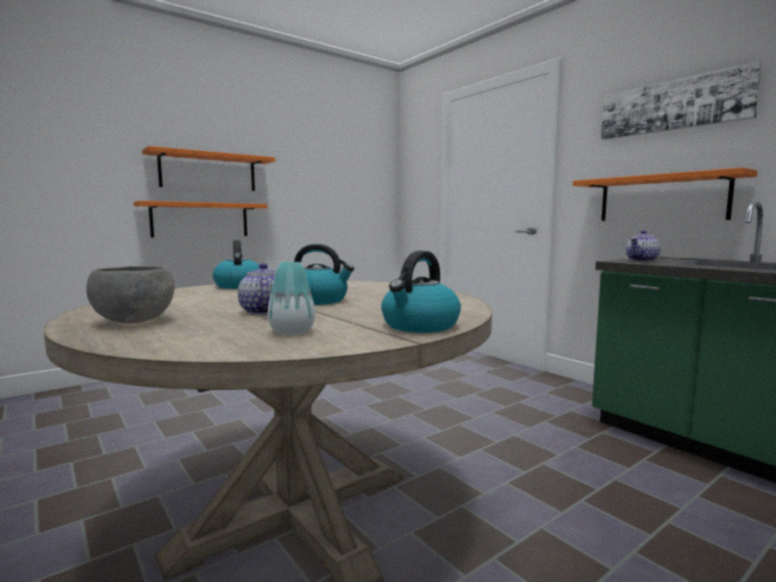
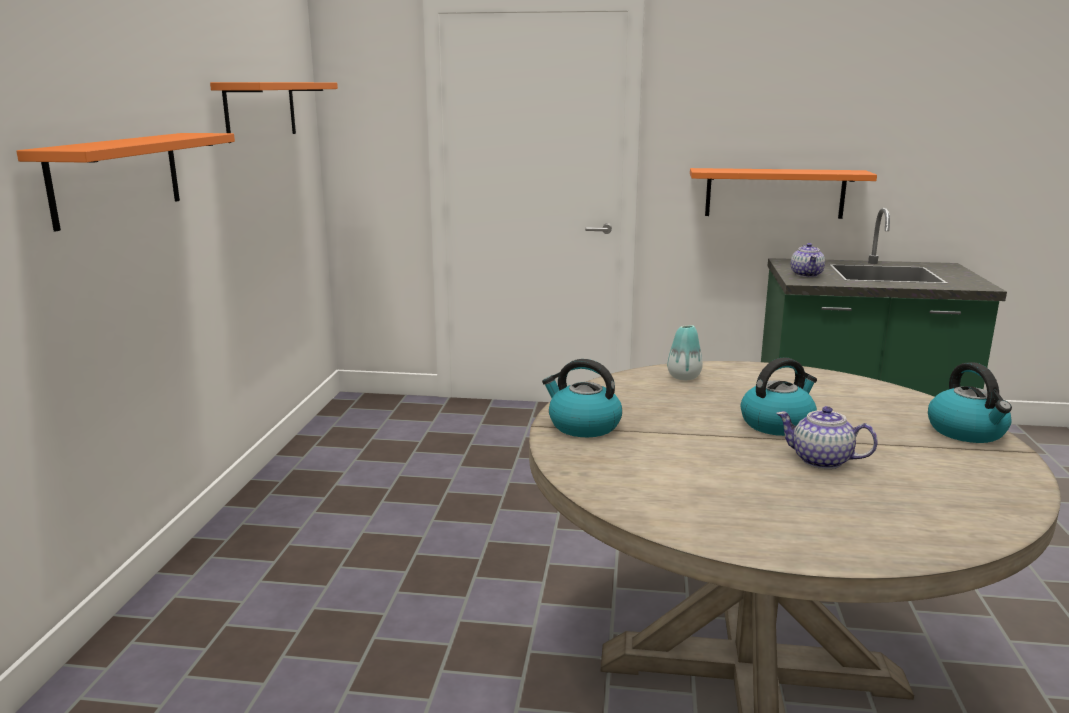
camera: 45 degrees left, 10 degrees up
(135, 321) = (813, 524): grey bowl -> none
(200, 220) = (119, 285): orange shelf -> orange shelf (261, 110)
(292, 332) = (950, 476): vase -> vase (684, 377)
(673, 106) = (788, 89): picture -> none

